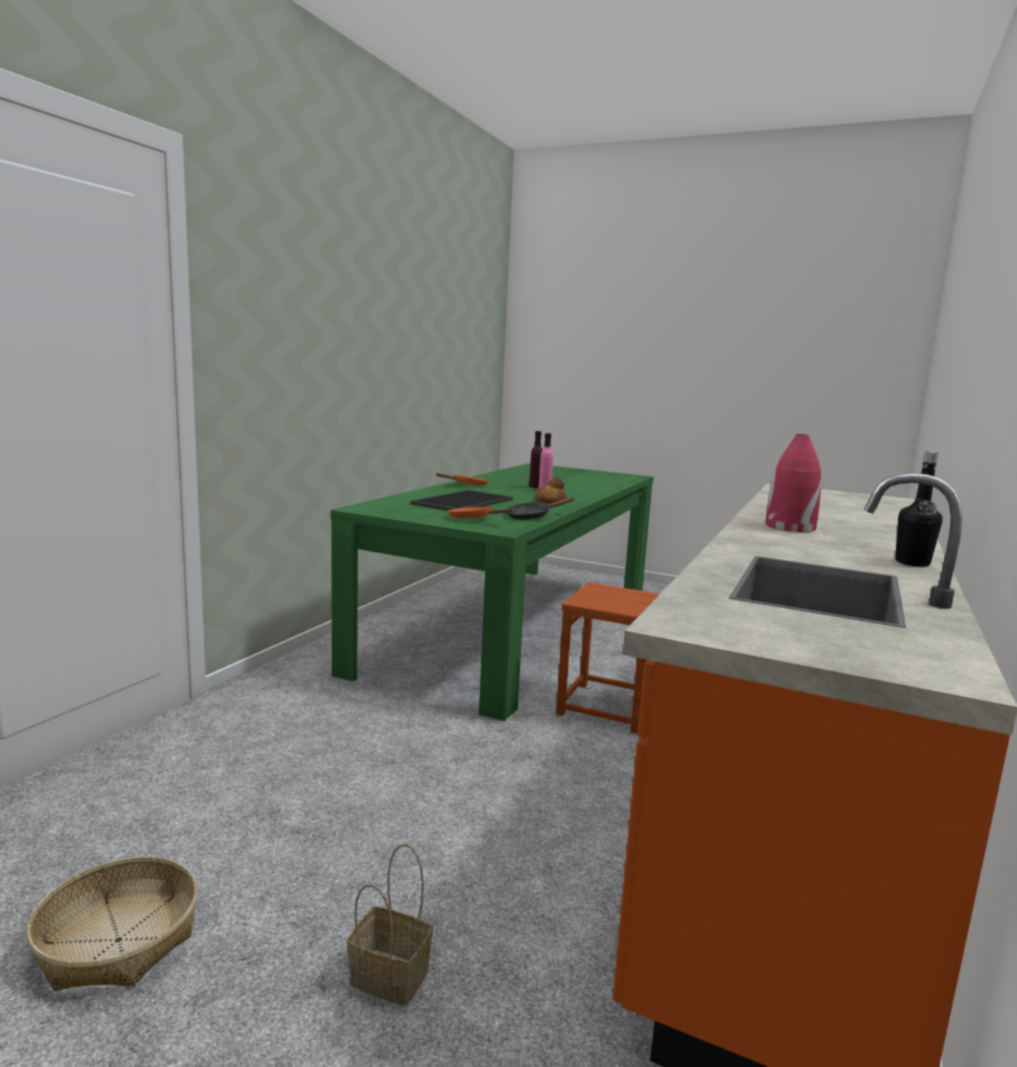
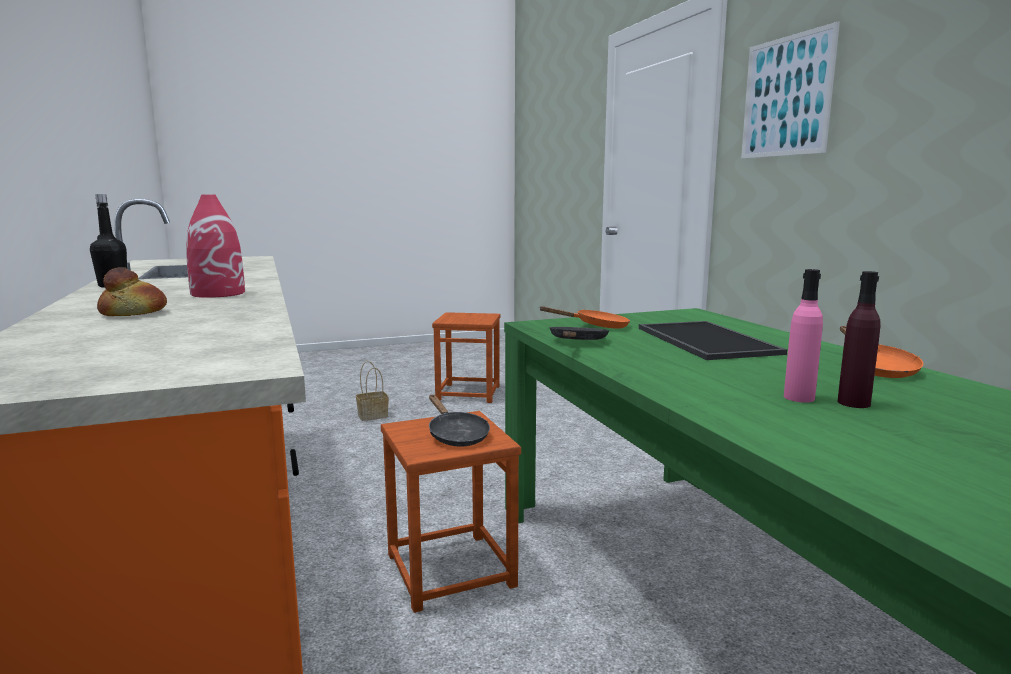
camera: 135 degrees right, 0 degrees up
(117, 940) = (468, 393): basket -> brown stool
(270, 301) = (786, 96): none -> picture
(550, 502) = (665, 371): bread -> bread (134, 313)
(613, 596) = (456, 435): none -> black frying pan

